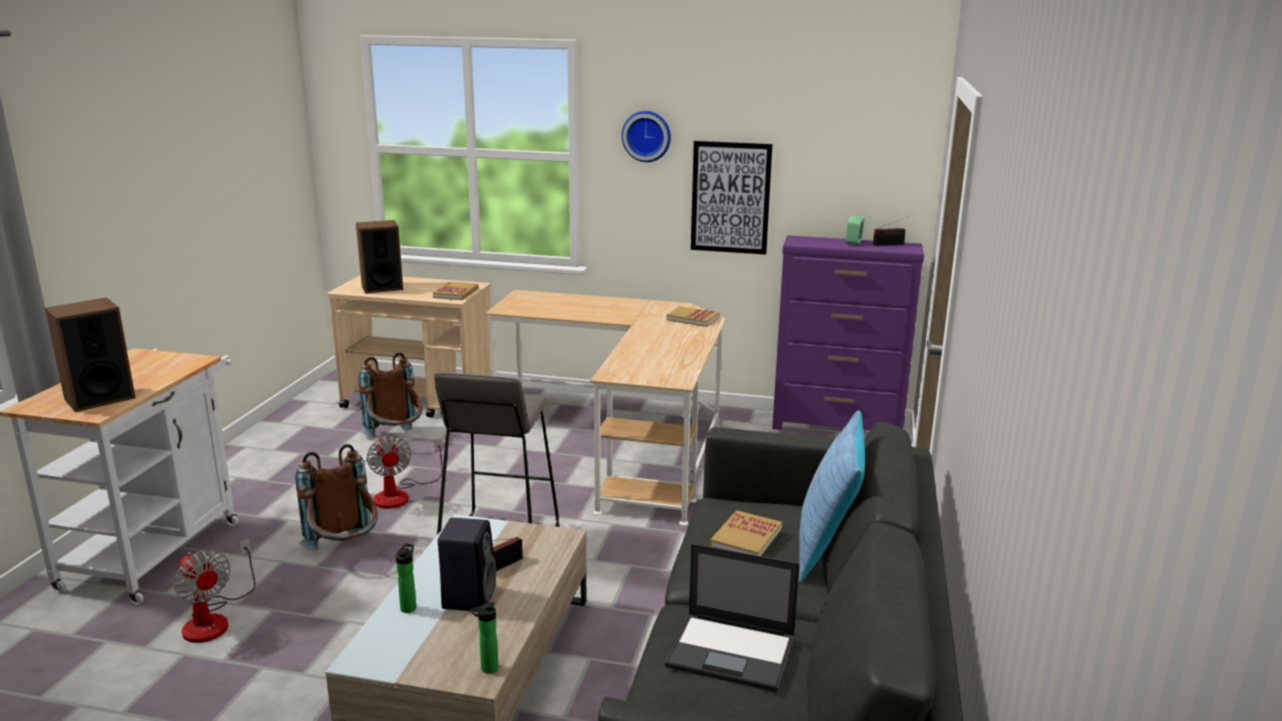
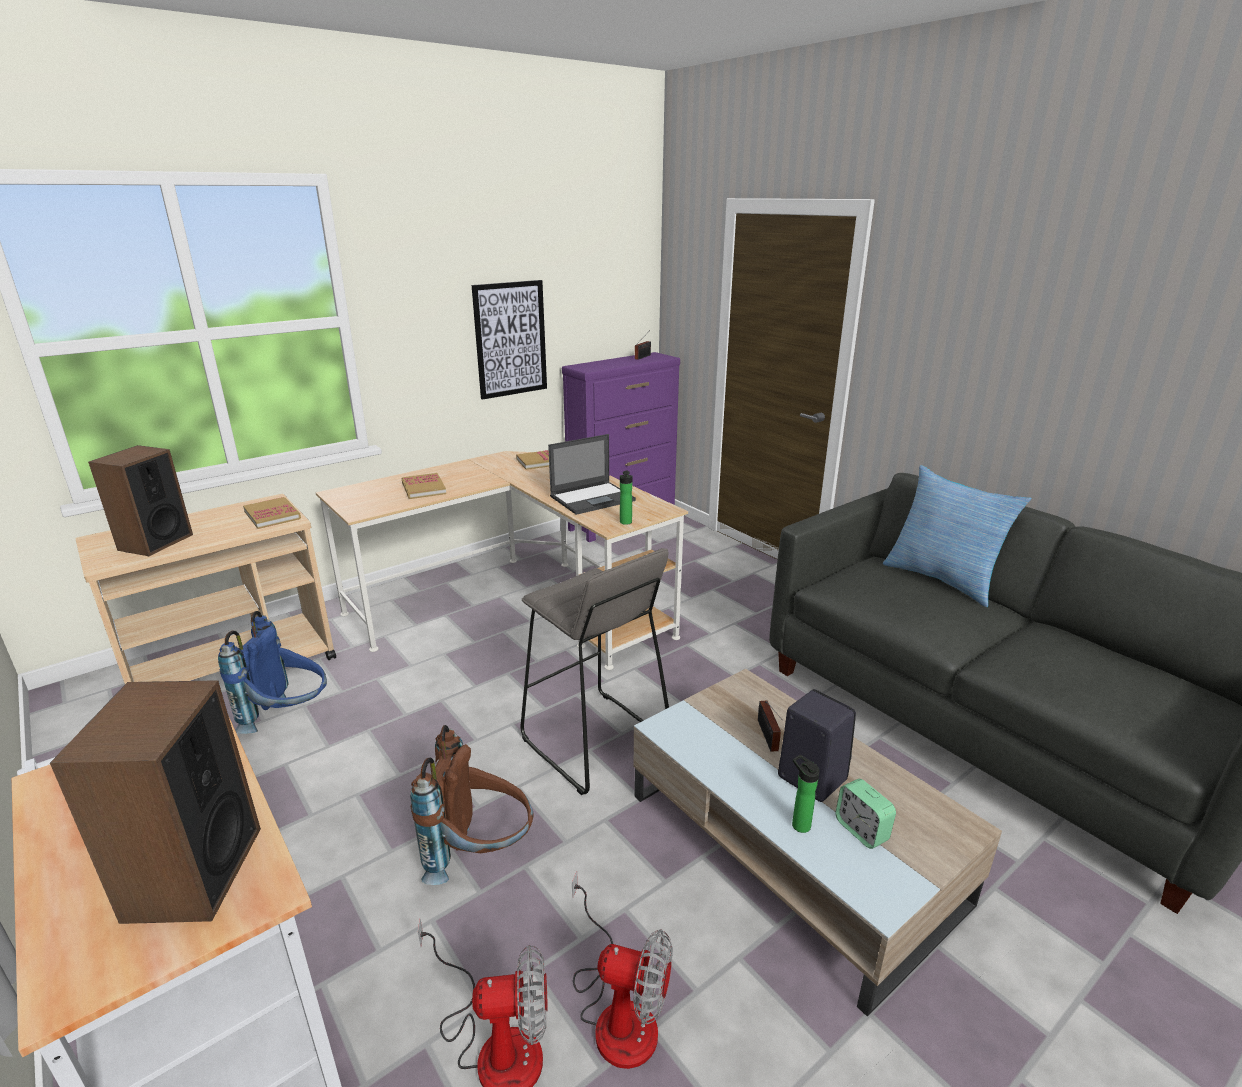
camera: 50 degrees left, 5 degrees up
(396, 439) = (289, 718): brown backpack -> blue backpack
(400, 494) = (413, 764): fan -> fan (617, 1011)
(487, 669) = (949, 815): bottle -> bottle (625, 523)
(647, 136) = (423, 285): wall clock -> none
(732, 652) = (1081, 669): laptop -> laptop (593, 498)
(746, 538) = (911, 597): book -> book (423, 488)
(853, 242) = (619, 360): alarm clock -> alarm clock (861, 830)

